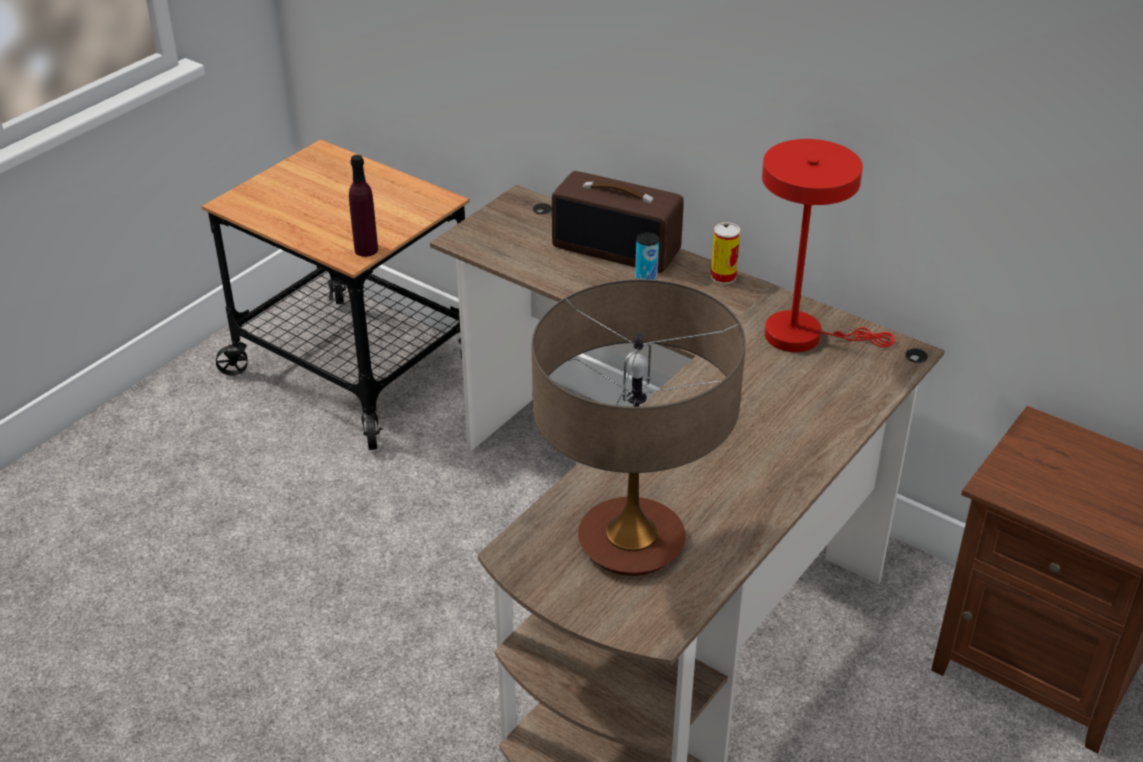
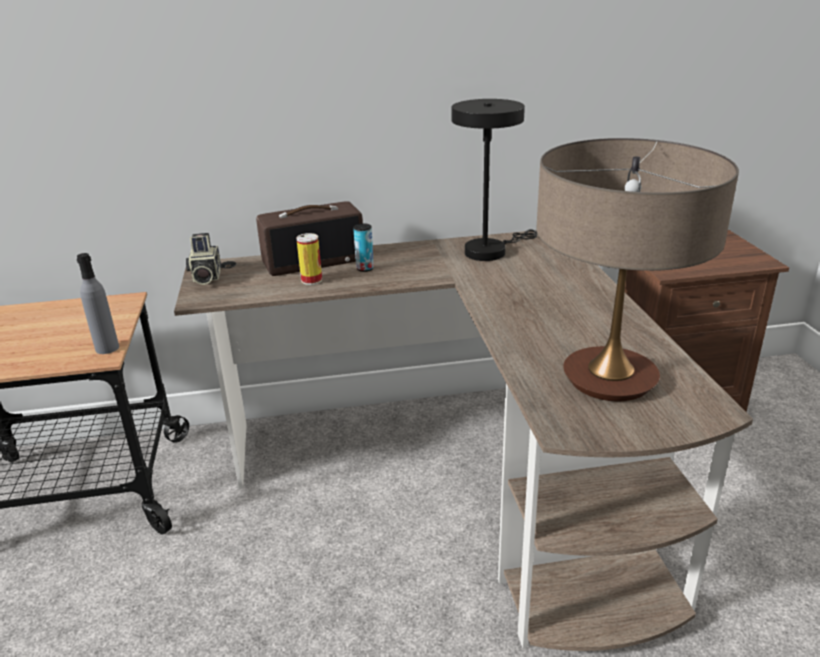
camera: 45 degrees left, 10 degrees down
(366, 250) = (107, 348): purple bottle -> grey bottle
(501, 215) = (205, 277): none -> camera
(723, 277) = (400, 247): can -> can (311, 280)
(803, 336) = (490, 250): red table lamp -> black table lamp

